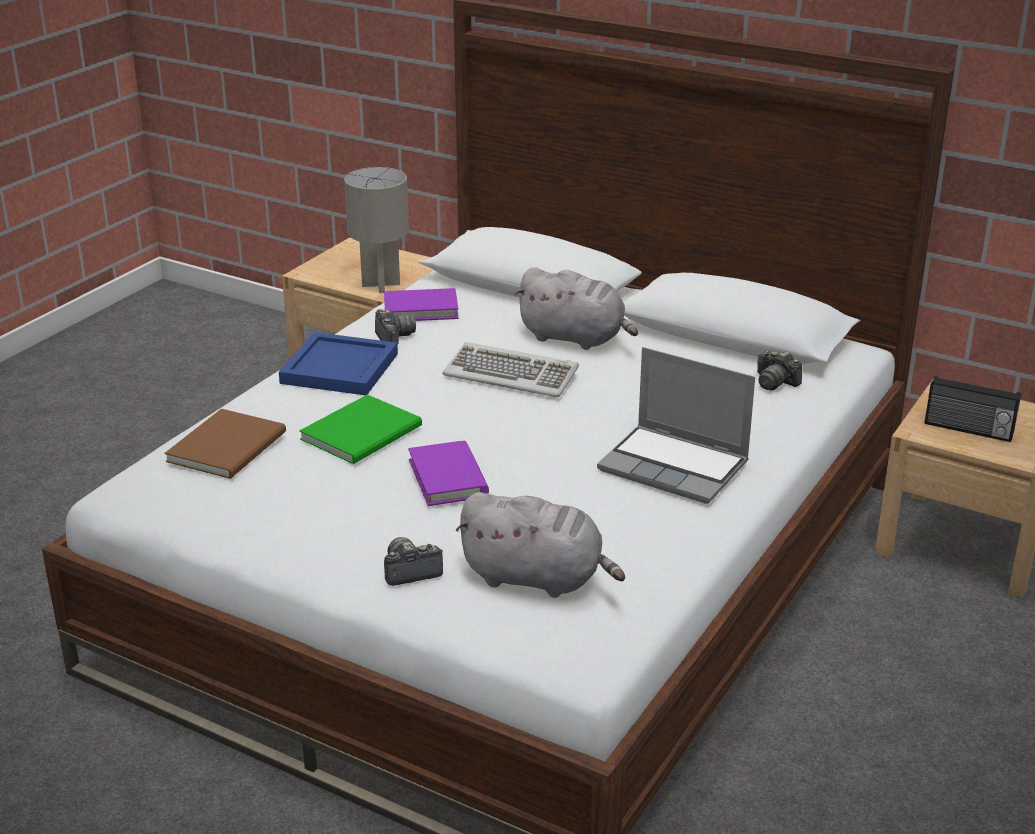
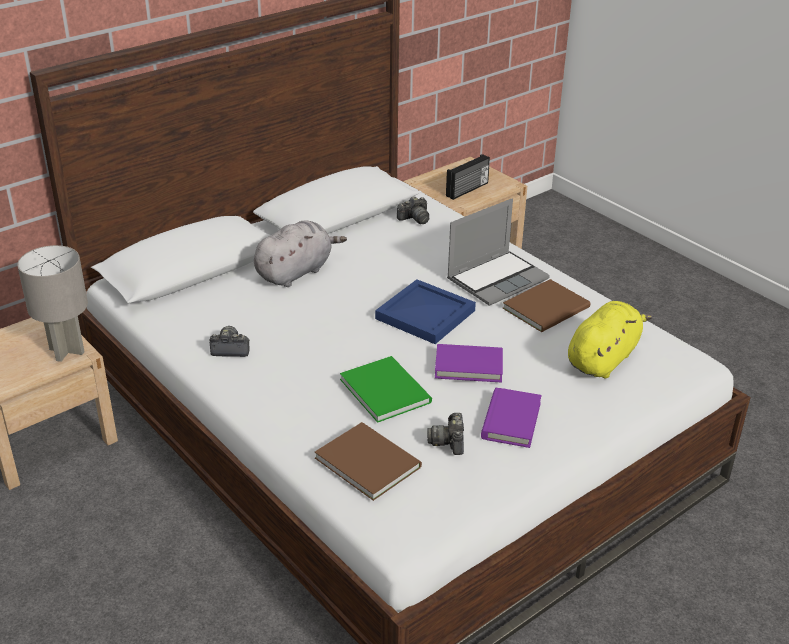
camera: 70 degrees left, 5 degrees up
(341, 368) = (264, 384): blue tray -> blue tray (425, 314)
(410, 571) = (577, 407): camera -> camera (449, 442)
(421, 309) = (190, 326): purple book -> purple book (511, 421)
(511, 374) = (334, 309): keyboard -> none
(537, 578) = (603, 358): grey plush toy -> yellow plush toy
(633, 517) = (549, 308): none -> brown book

